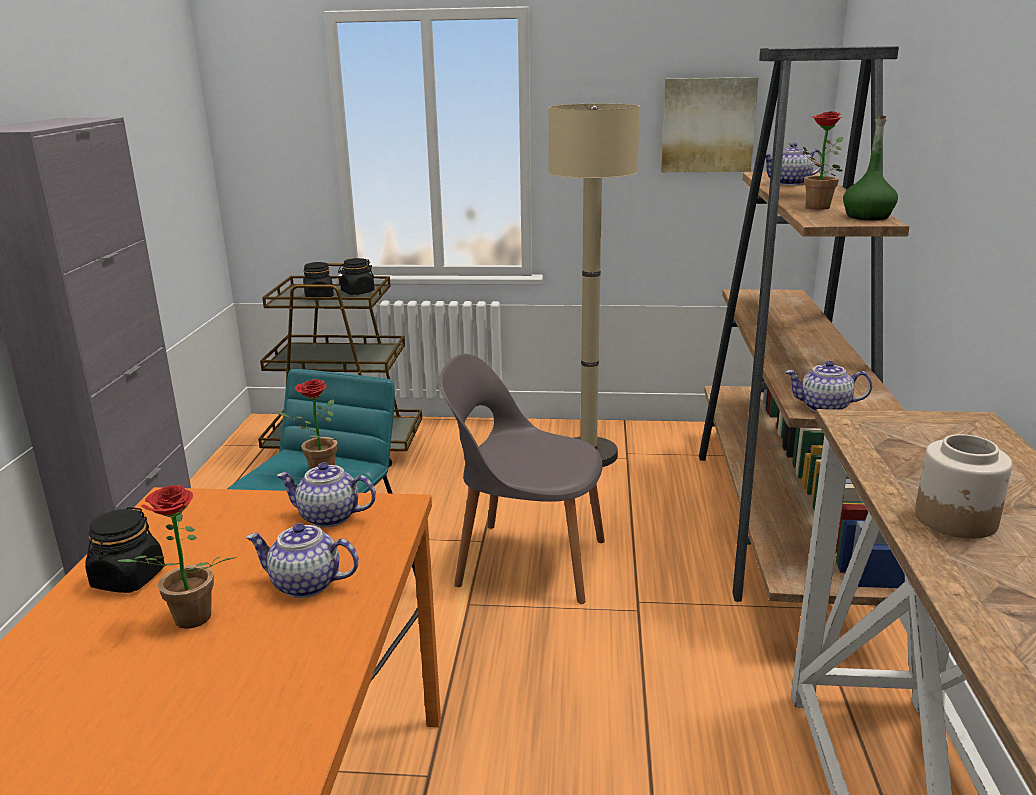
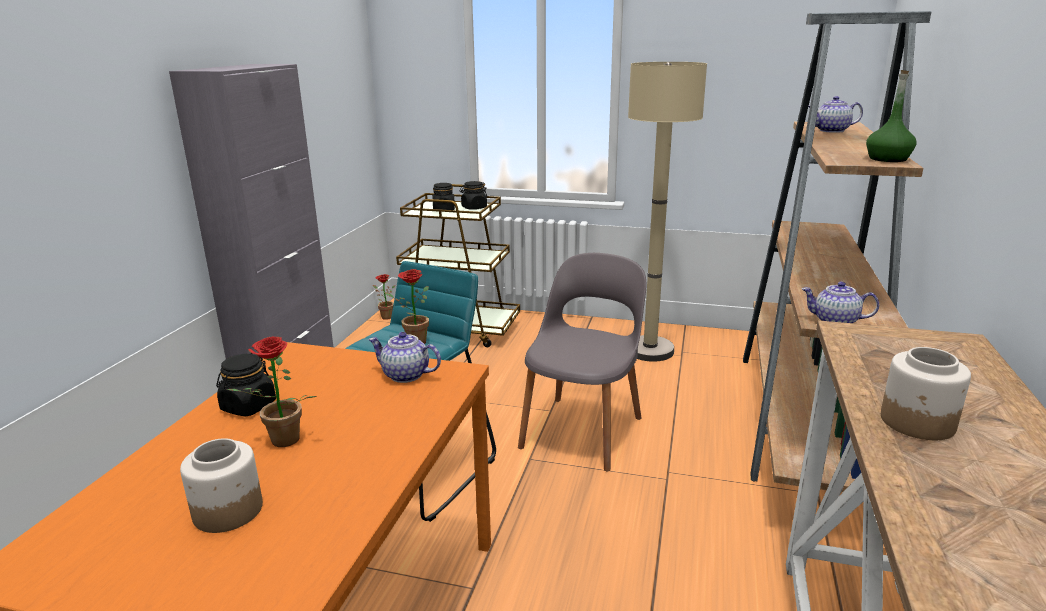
camera: 10 degrees right, 0 degrees up
(140, 722) = (227, 511): none -> jar
(305, 584) = (373, 424): teapot -> none
(527, 561) = (583, 430): grey chair -> grey chair turned 90 degrees clockwise
(707, 125) = (769, 82): picture -> none
(812, 207) = (841, 150): potted plant -> potted plant (385, 317)

